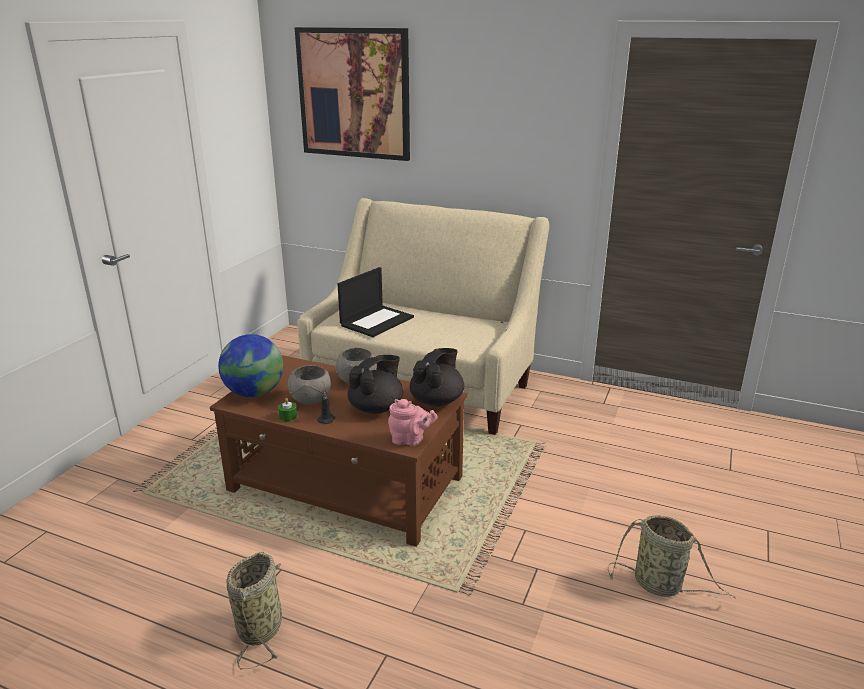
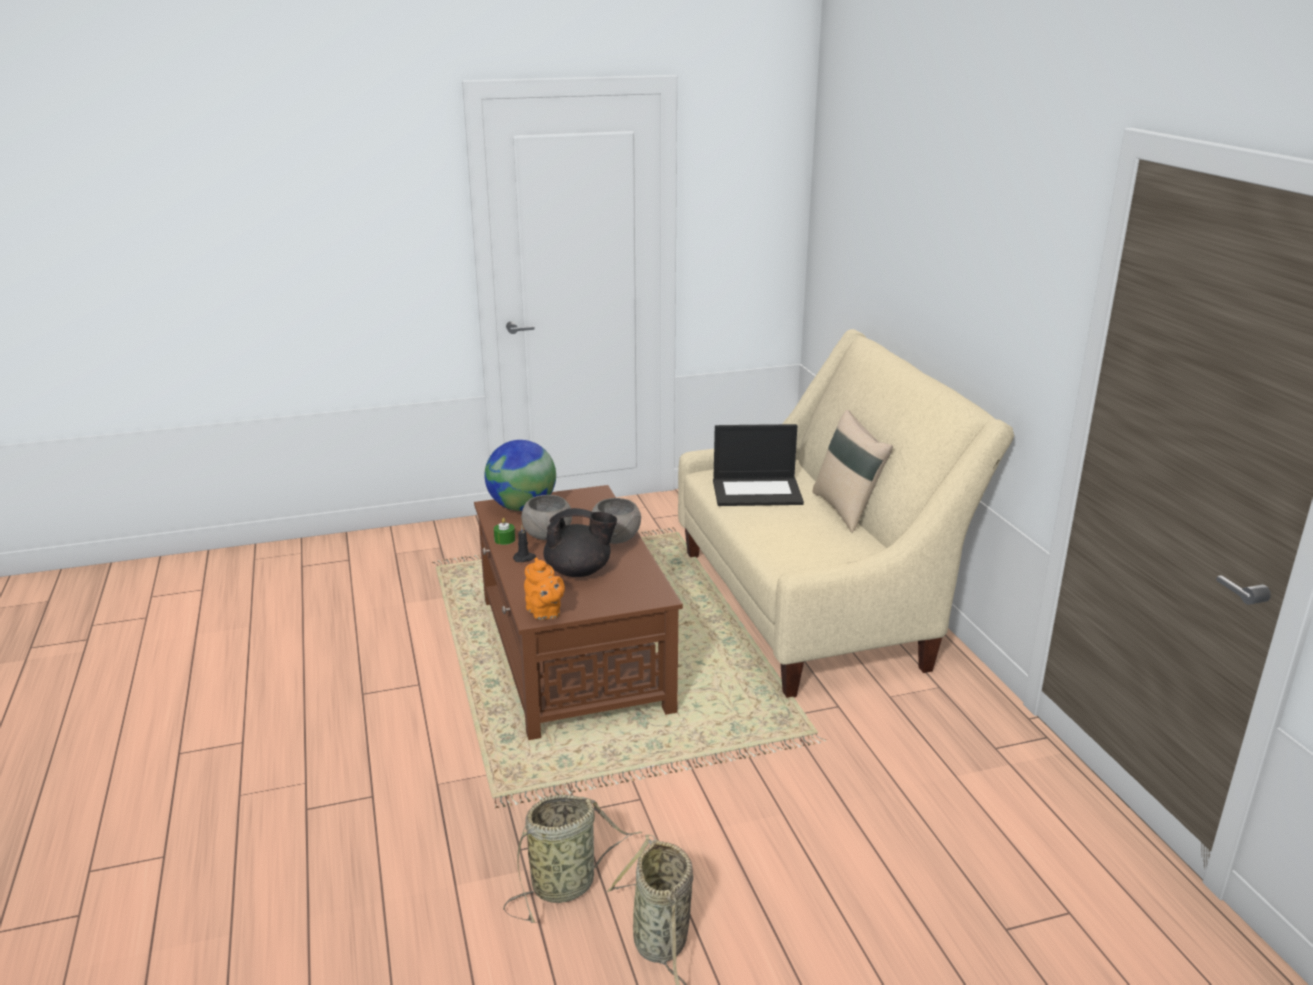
camera: 50 degrees right, 0 degrees up
(261, 626) = (344, 713): basket -> basket (567, 884)
(354, 94) = (871, 184): picture -> none
(410, 440) = (544, 613): pink teapot -> orange teapot
(437, 400) = (640, 594): black teapot -> none
(439, 310) = (847, 510): none -> beige pillow

